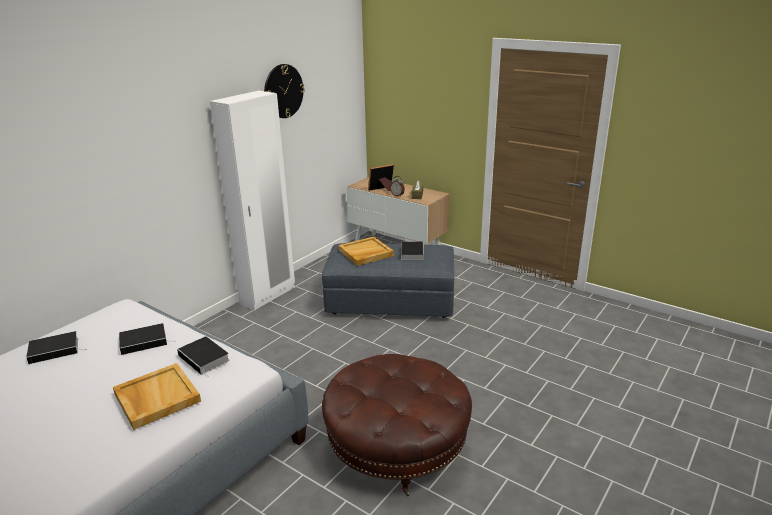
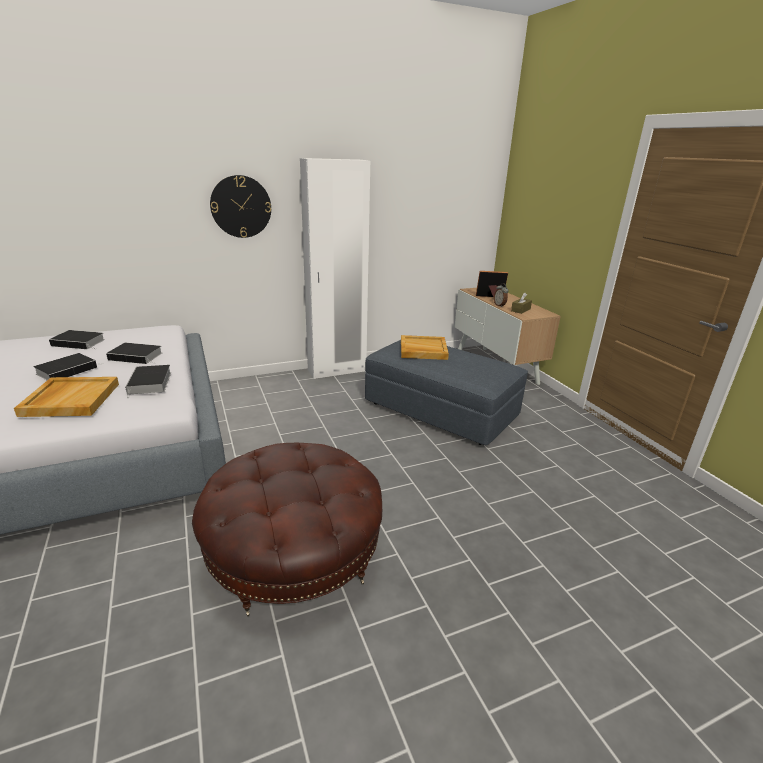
camera: 30 degrees right, 0 degrees up
(283, 91) = (394, 168): wall clock -> wall clock (241, 206)
(412, 252) = (470, 362): book -> book (68, 370)

